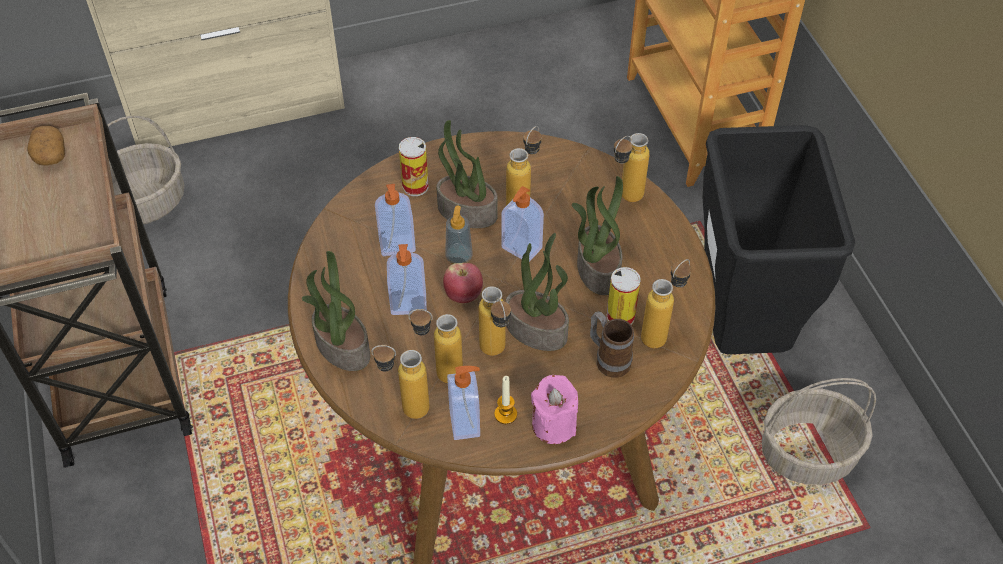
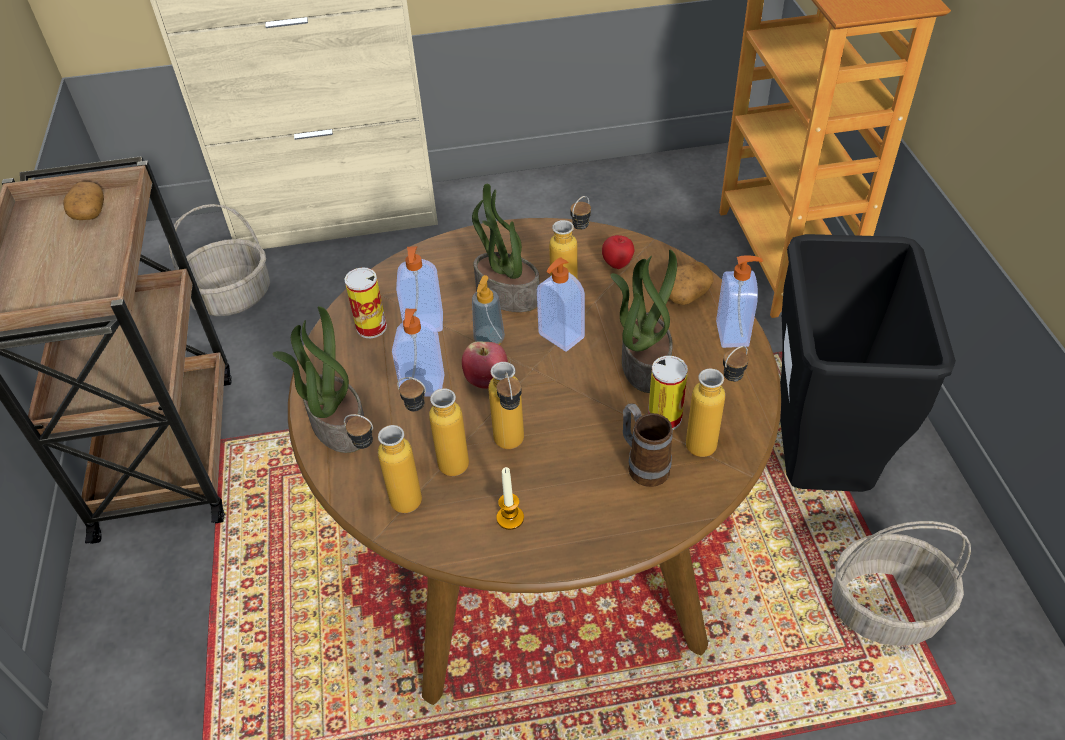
camera: 10 degrees right, 5 degrees down
(415, 186) = (456, 266): can -> can (371, 327)
(466, 422) = (461, 523): soap dispenser -> soap dispenser (733, 334)
(537, 329) = (564, 424): potted plant -> none
(554, 425) = (566, 536): pink candle -> none
(561, 175) = (618, 264): none -> apple
(624, 199) = (686, 293): bottle -> potato

